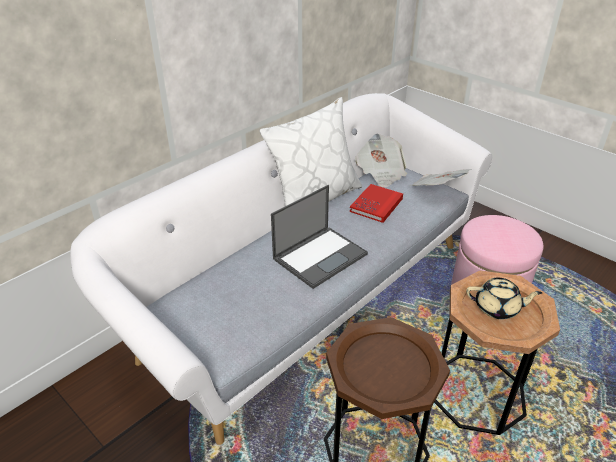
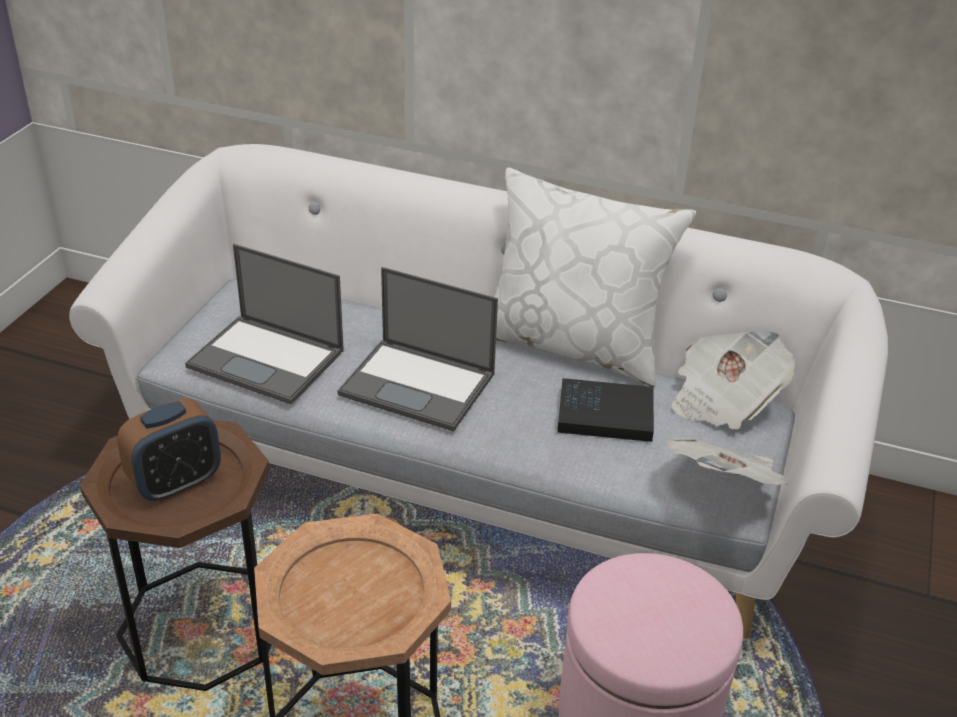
camera: 65 degrees right, 0 degrees up
(257, 311) = (268, 359): none -> laptop
(376, 205) = (605, 414): red book -> black book
(388, 366) = (176, 483): none -> alarm clock
(497, 308) = (356, 586): beige teapot -> none

